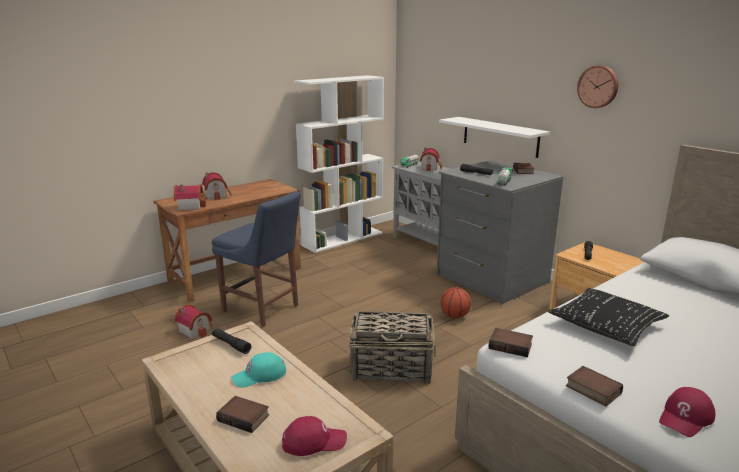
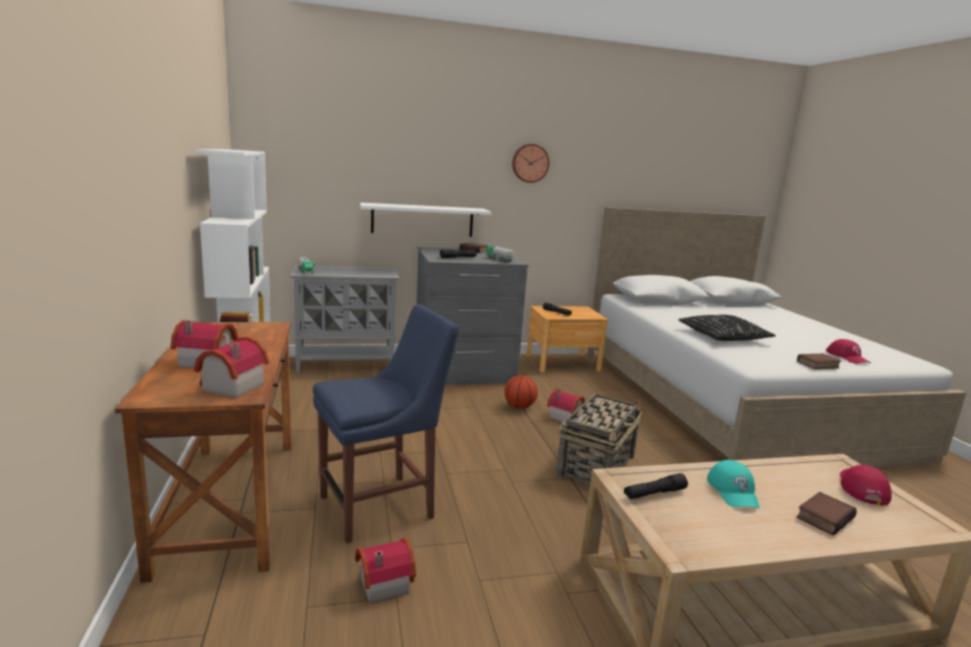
camera: 65 degrees left, 5 degrees down
(430, 168) = (334, 269): toy house -> toy house (565, 416)
(511, 345) = (752, 365): book -> none

